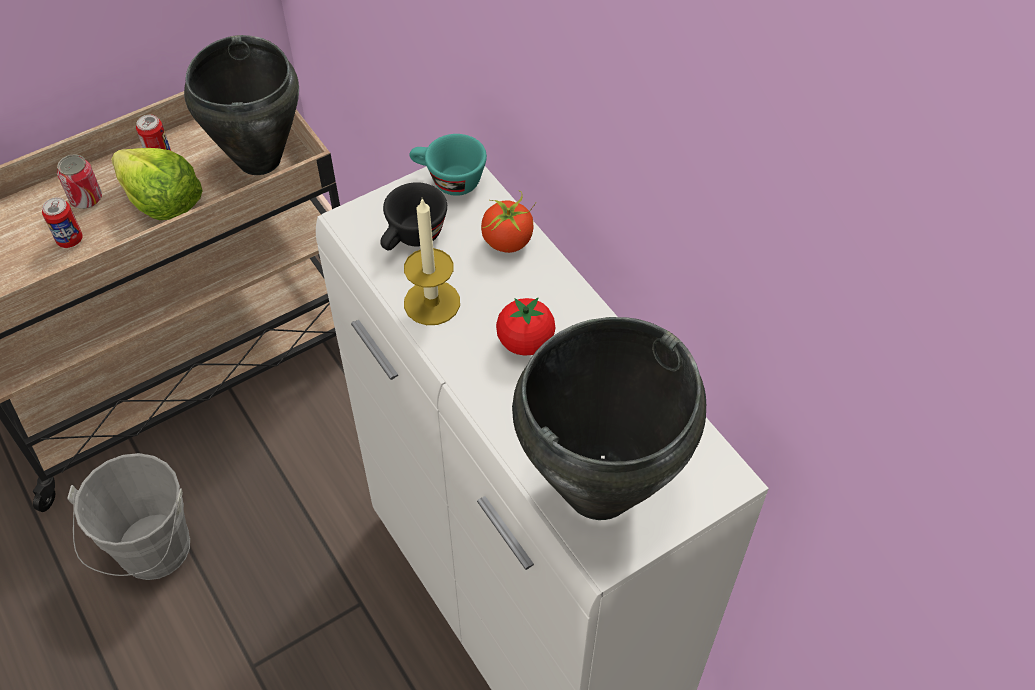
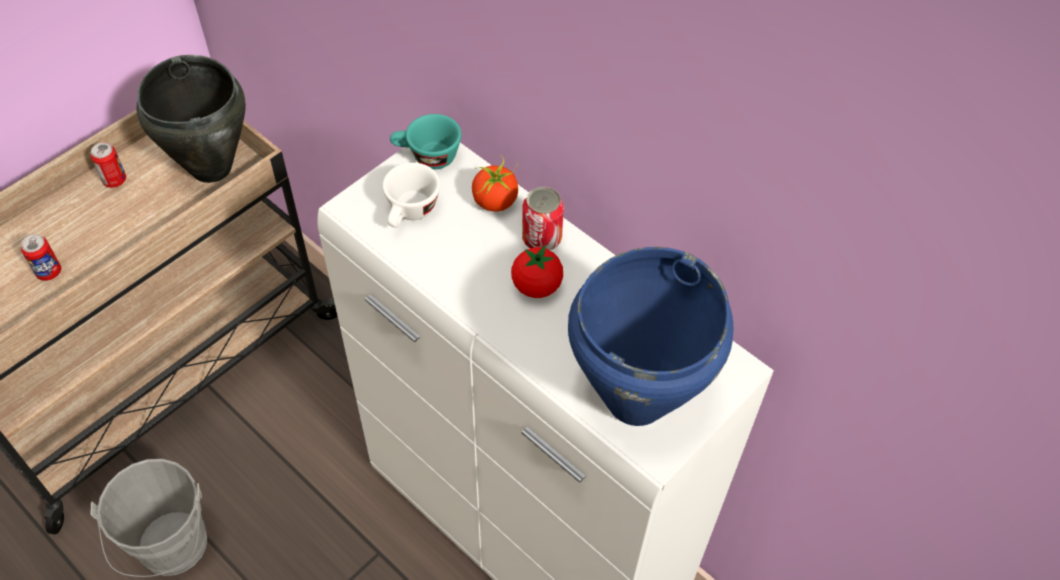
camera: 15 degrees left, 0 degrees up
(86, 198) = (54, 231): can -> can (541, 238)
(162, 201) = (129, 221): lettuce -> none
(412, 238) = (410, 213): black cup -> white cup
(432, 302) = (445, 266): candle -> none
(597, 489) = (634, 400): black cooking pot -> blue cooking pot

